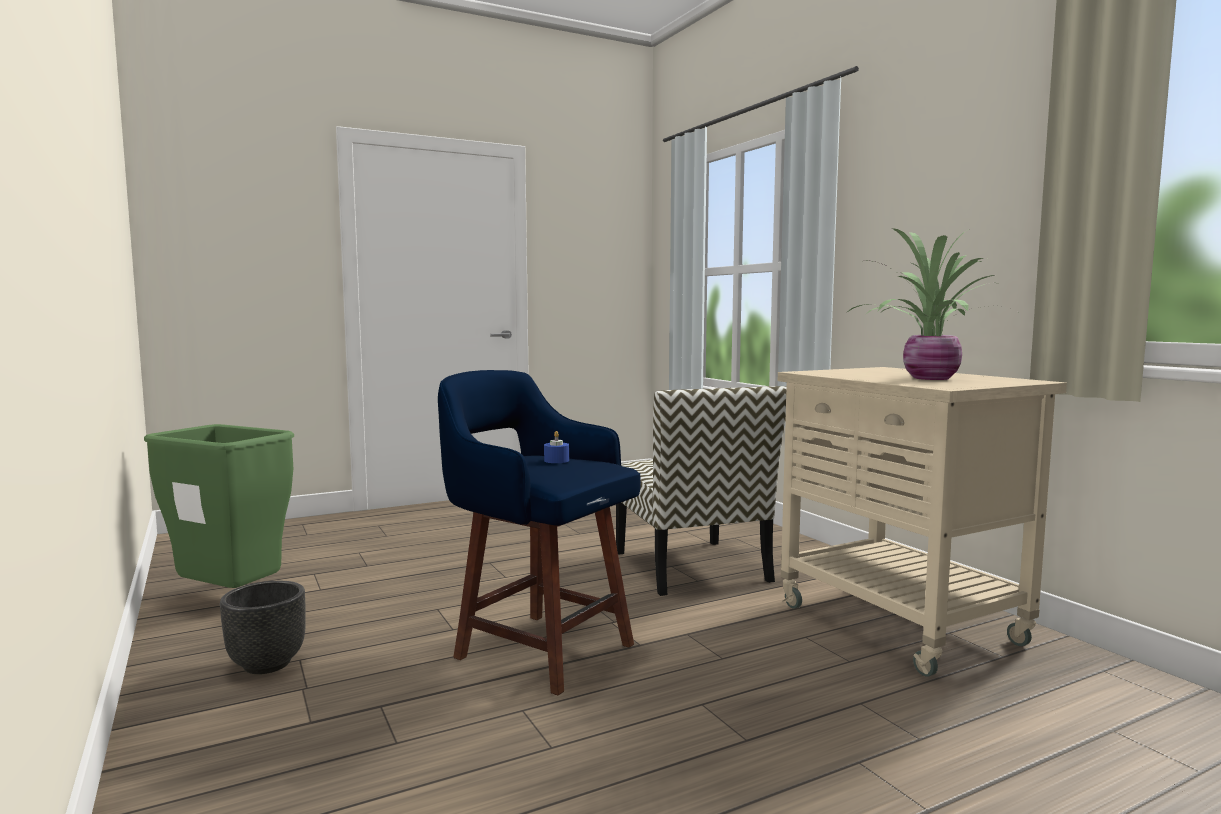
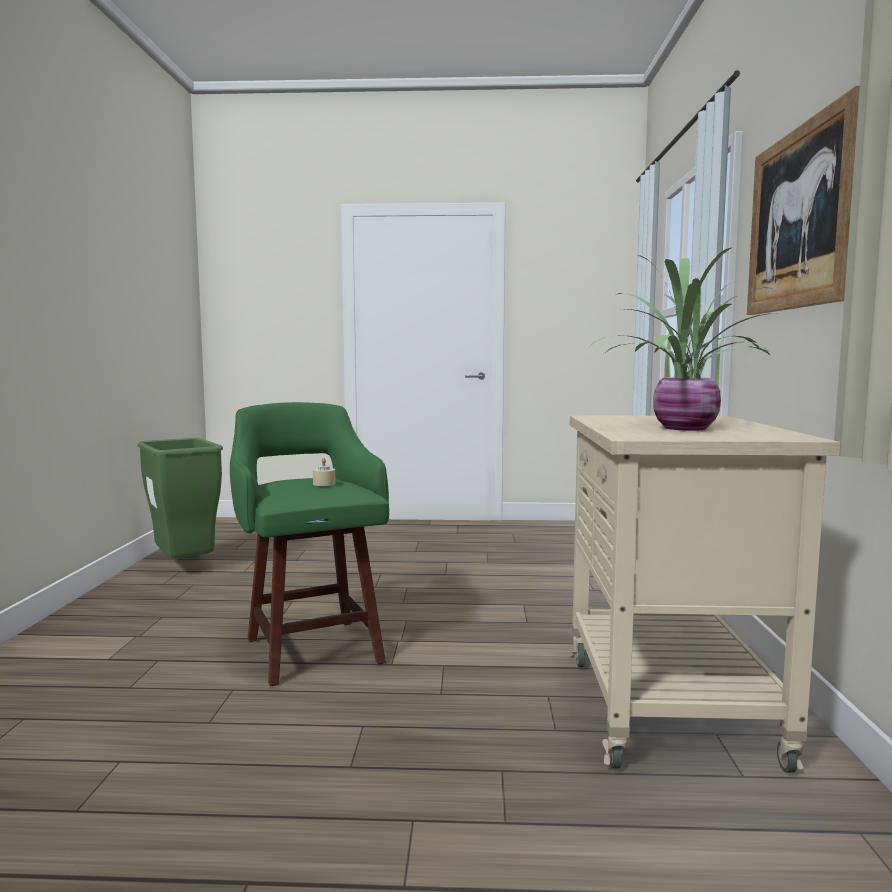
camera: 30 degrees right, 0 degrees up
(267, 664) = (142, 615): black planter -> none
(539, 649) = (312, 648): blue stool -> green stool
(556, 460) = (324, 484): blue candle -> beige candle
(692, 567) = (541, 609): chair -> none
(934, 202) = (799, 219): none -> picture

